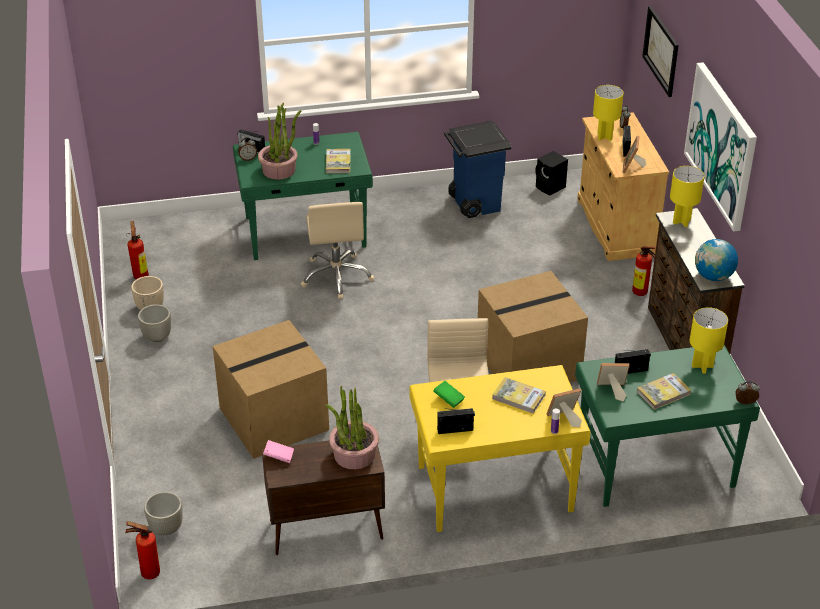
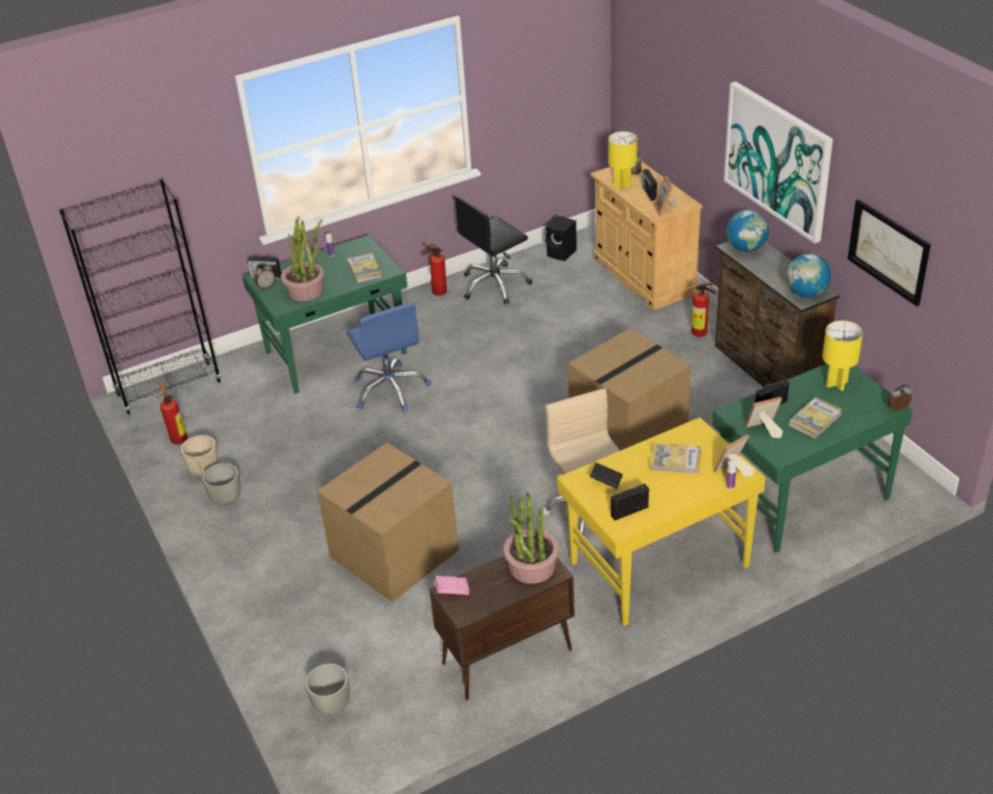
camera: 15 degrees left, 0 degrees up
(147, 573) = (333, 762): fire extinguisher -> fire extinguisher (437, 293)
(152, 229) = (169, 388): none -> black bookcase
(337, 276) = (390, 389): beige office chair -> blue office chair
(448, 399) = (606, 482): green book -> black book
(474, 203) = (495, 285): blue trash can -> black office chair
(661, 51) = (667, 85): picture -> picture (888, 251)
(682, 221) = (746, 248): yellow table lamp -> globe

